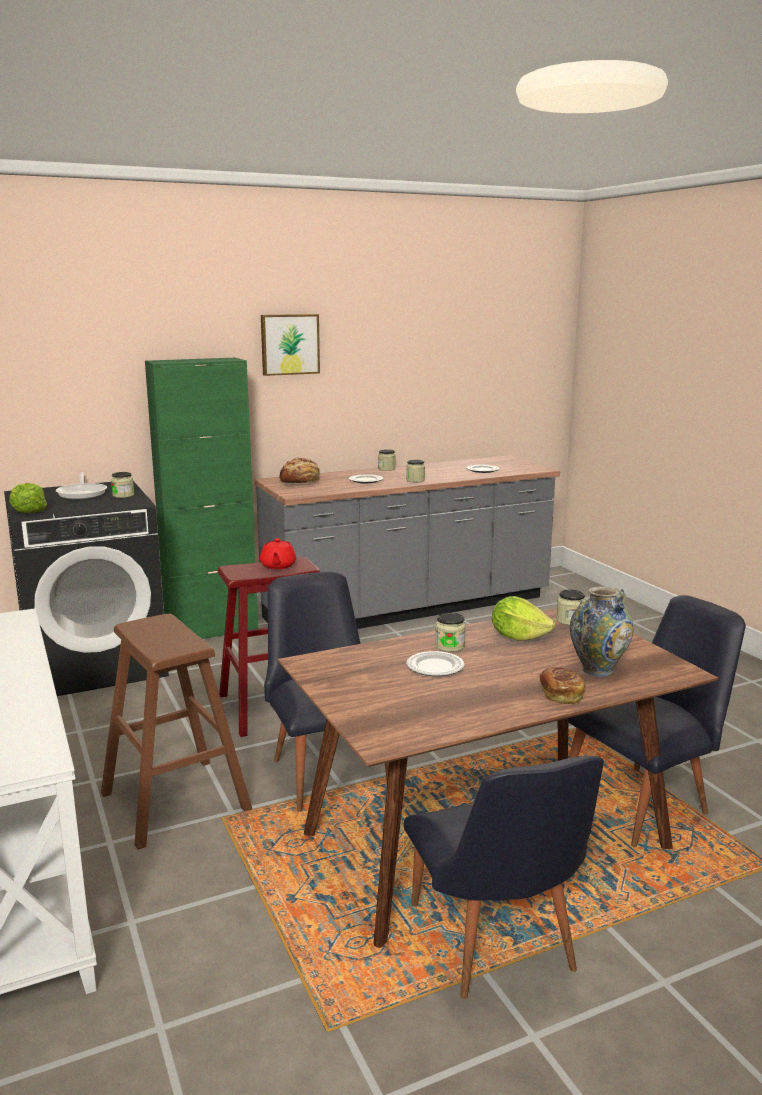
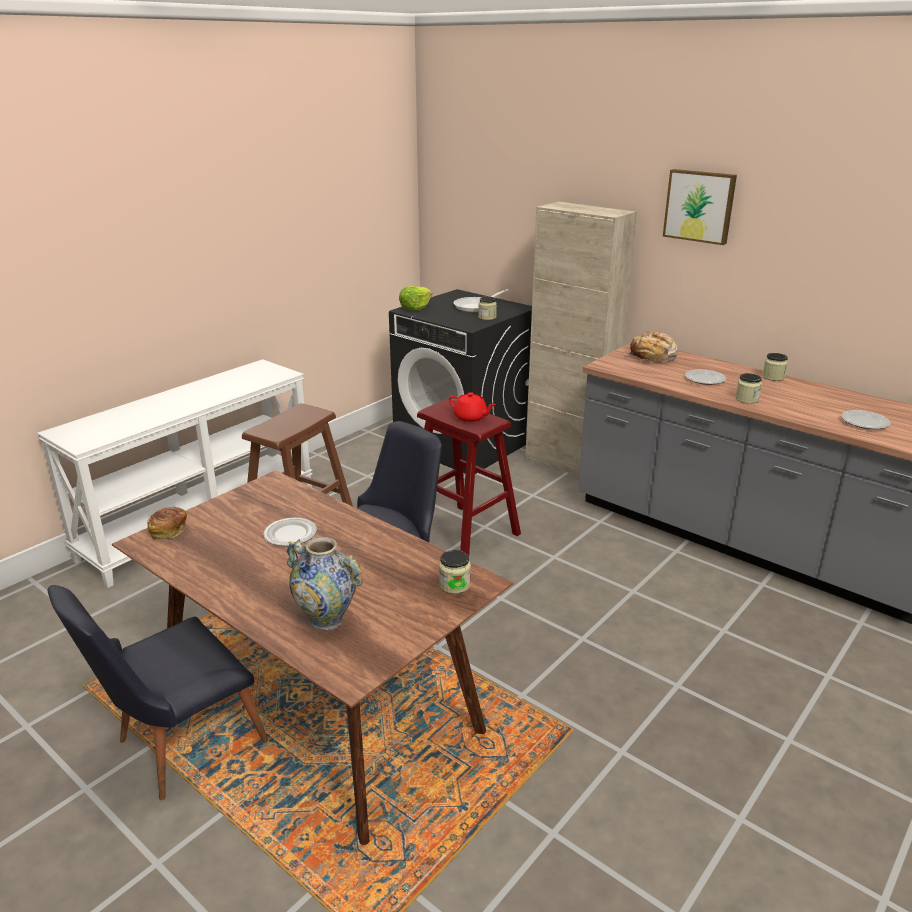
camera: 65 degrees right, 10 degrees up
(212, 631) = (567, 464): green cabinet -> beige cabinet
(278, 566) = (471, 417): red teapot -> red teapot turned 120 degrees counterclockwise
(450, 646) = (341, 532): jar -> none
(518, 637) = (388, 562): lettuce -> none
(561, 695) = (257, 607): bread -> bread (169, 531)
(646, 802) = (445, 812): black chair -> none

